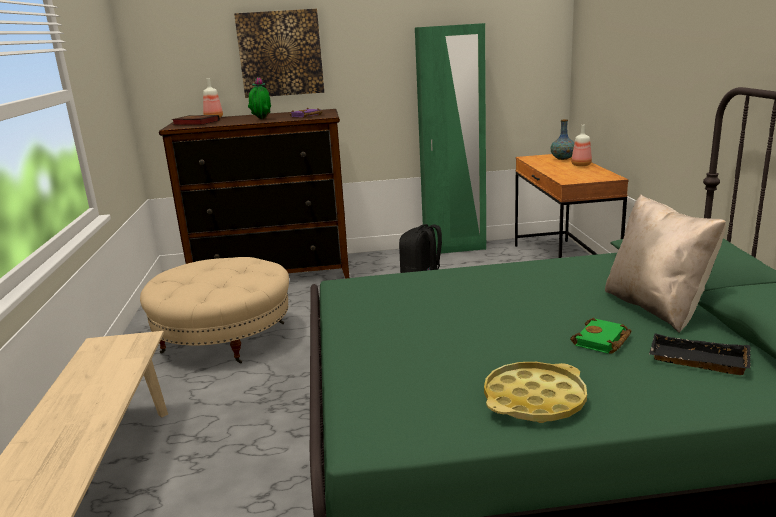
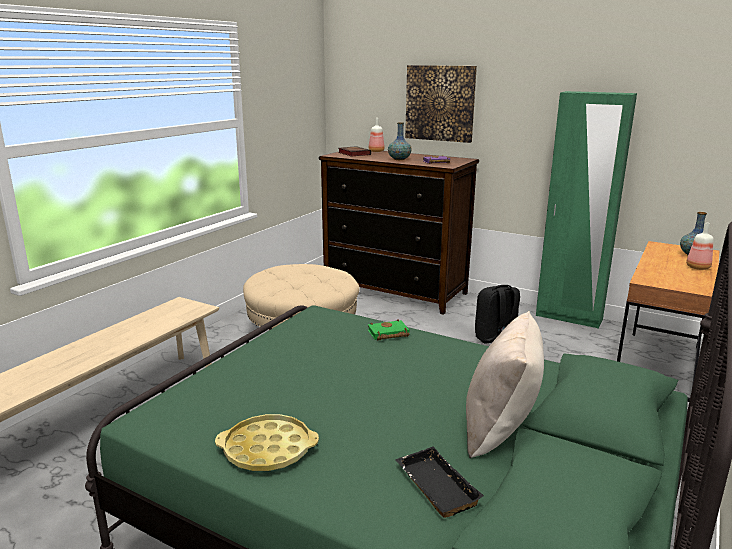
camera: 35 degrees right, 0 degrees up
(261, 119) = (399, 159): potted plant -> vase
(602, 341) = (397, 434): green book -> green book (387, 334)

